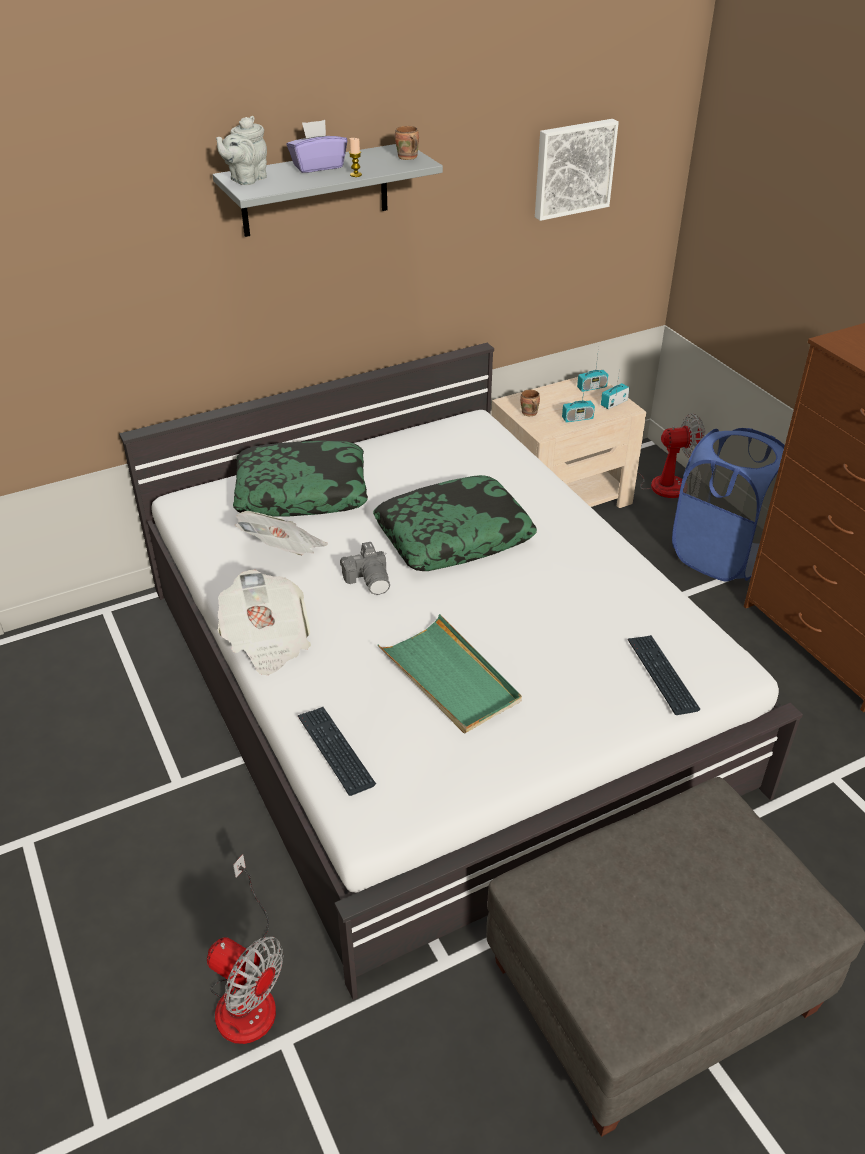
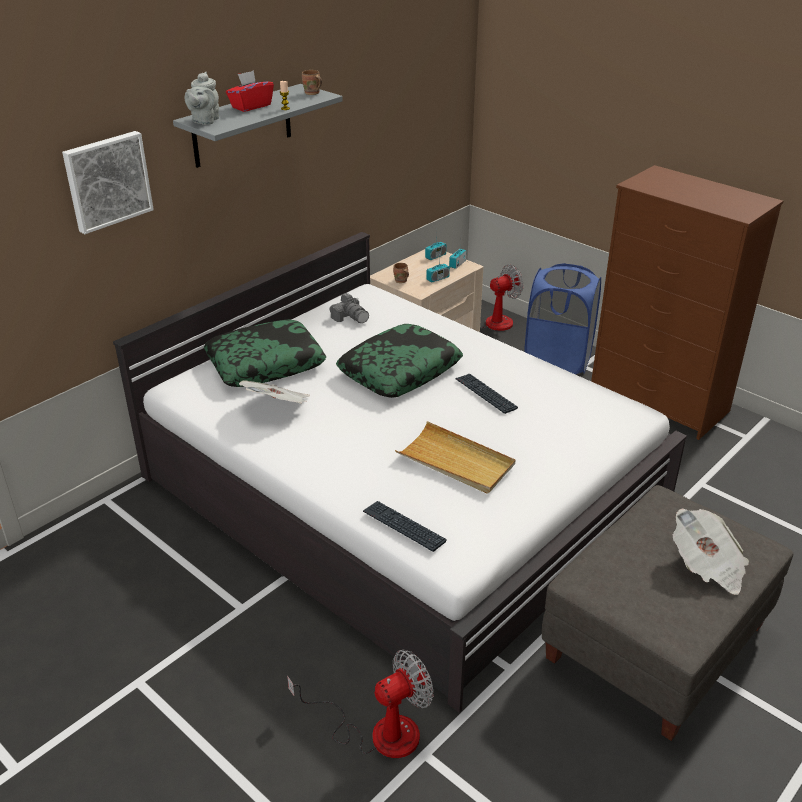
camera: 20 degrees left, 5 degrees down
(246, 991) = (378, 732): fan -> fan turned 45 degrees counterclockwise
(267, 641) = (305, 469): newspaper -> newspaper (707, 566)
(318, 166) = (251, 106): purple tissue box -> red tissue box
(369, 579) = (356, 411): camera -> camera (350, 317)
(450, 678) = (456, 461): green tray -> beige tray
(573, 168) = (406, 93): picture -> picture (107, 181)
(662, 675) = (595, 427): keyboard -> keyboard (486, 394)

